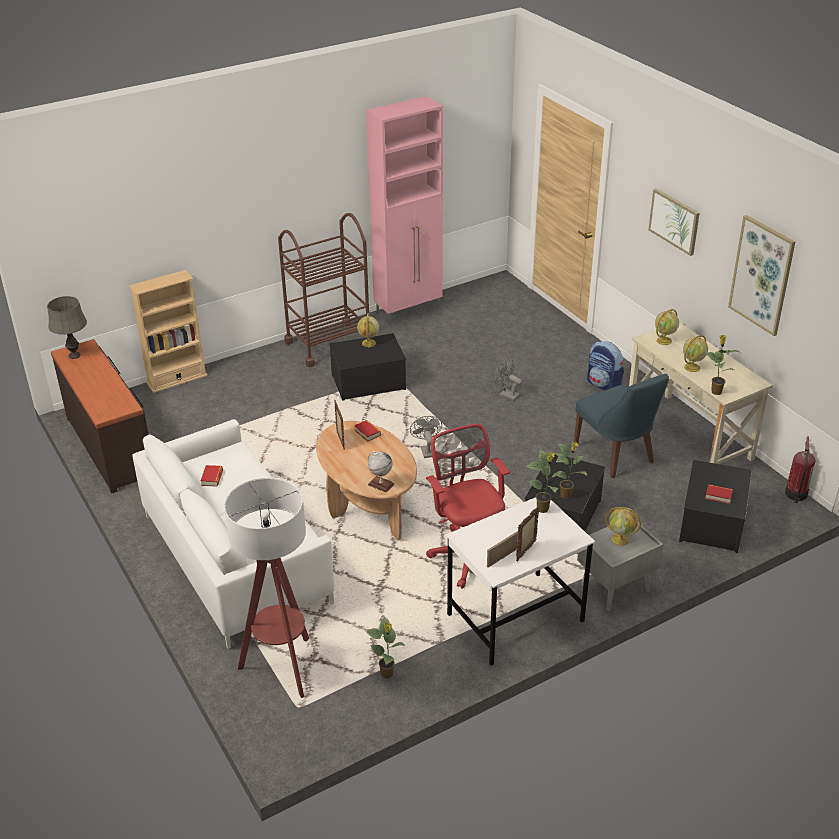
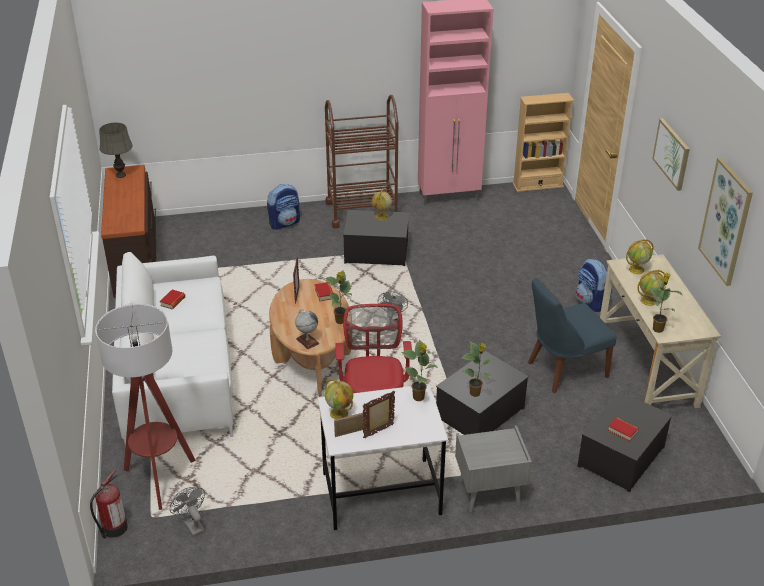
camera: 20 degrees right, 0 degrees up
(177, 379) = (219, 215): beige bookcase -> beige bookcase (537, 185)
(253, 372) = (284, 223): none -> backpack
(387, 674) = (241, 511): potted plant -> potted plant (340, 321)
(506, 394) = (493, 290): grey fan -> grey fan (192, 525)
(616, 455) = (564, 370): blue chair -> blue chair turned 75 degrees clockwise
(621, 539) = (495, 446): globe -> globe (339, 413)
(796, 495) = (723, 452): fire extinguisher -> fire extinguisher (113, 529)

